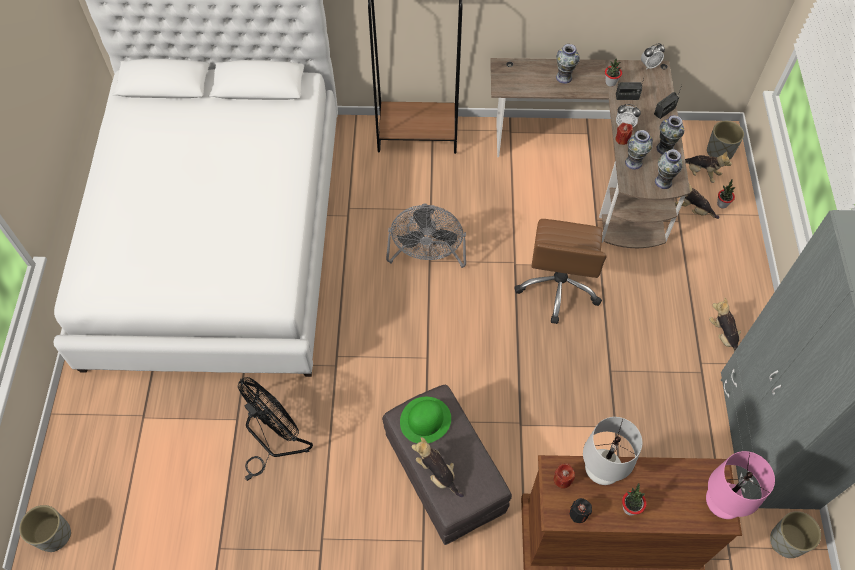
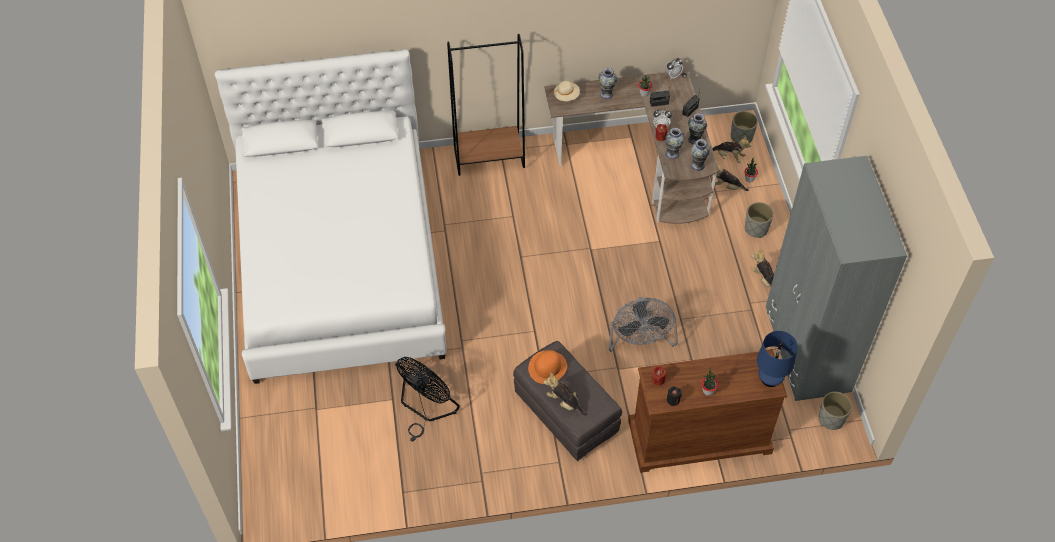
camera: 10 degrees left, 5 degrees down
(53, 535) = (269, 504): grey planter -> grey planter (756, 229)
(424, 251) = (515, 250): grey fan -> grey fan (637, 337)
(425, 420) = (547, 367): green hat -> orange hat
(515, 73) = (566, 96): none -> beige hat
(558, 286) = (629, 262): brown office chair -> none
(601, 471) = (684, 371): white table lamp -> none
(721, 504) = (770, 379): pink table lamp -> blue table lamp

